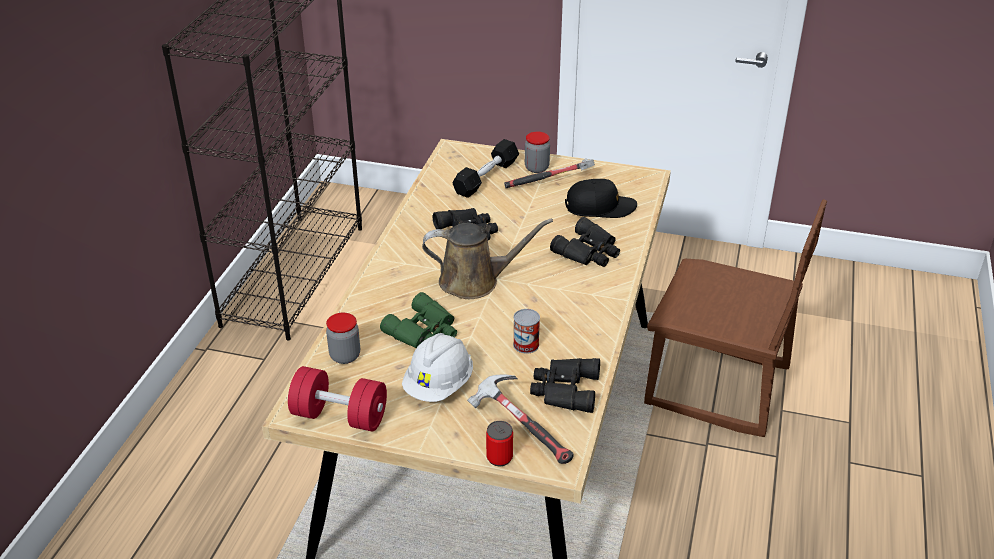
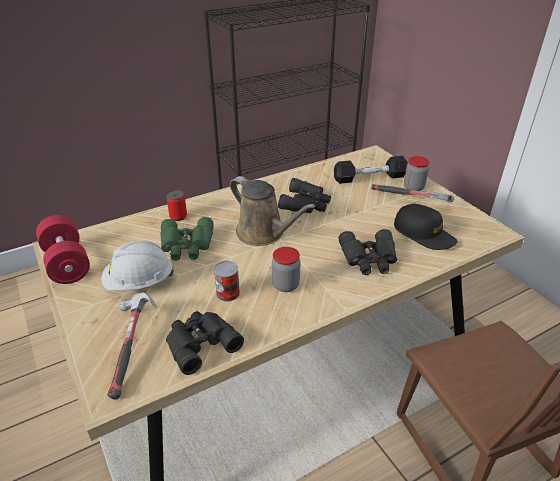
camera: 45 degrees right, 0 degrees up
(345, 356) = (127, 232): jar -> jar (285, 285)
(499, 457) = (87, 357): can -> can (178, 216)

